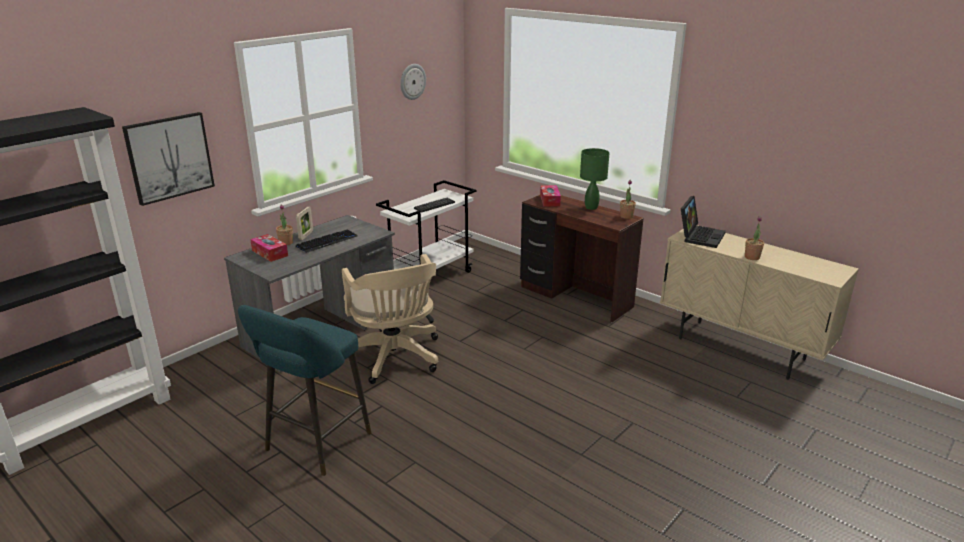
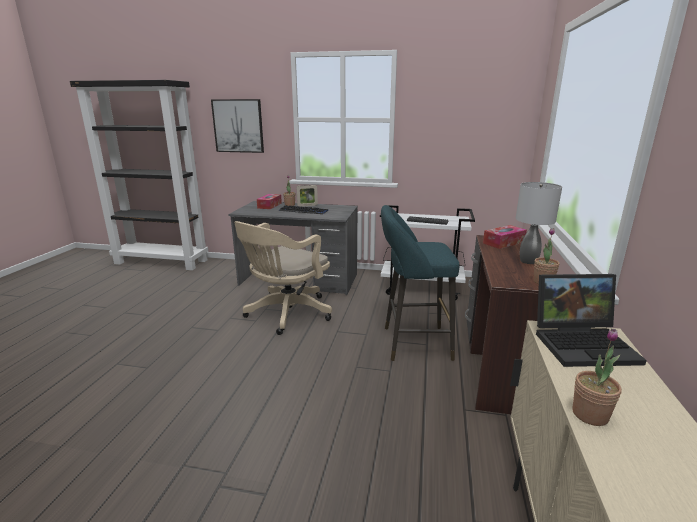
camera: 60 degrees right, 5 degrees down
(314, 445) = (159, 323): turquoise stool -> turquoise stool (412, 343)
(412, 81) = (462, 108): wall clock -> none
(591, 207) = (527, 261): green table lamp -> grey table lamp

